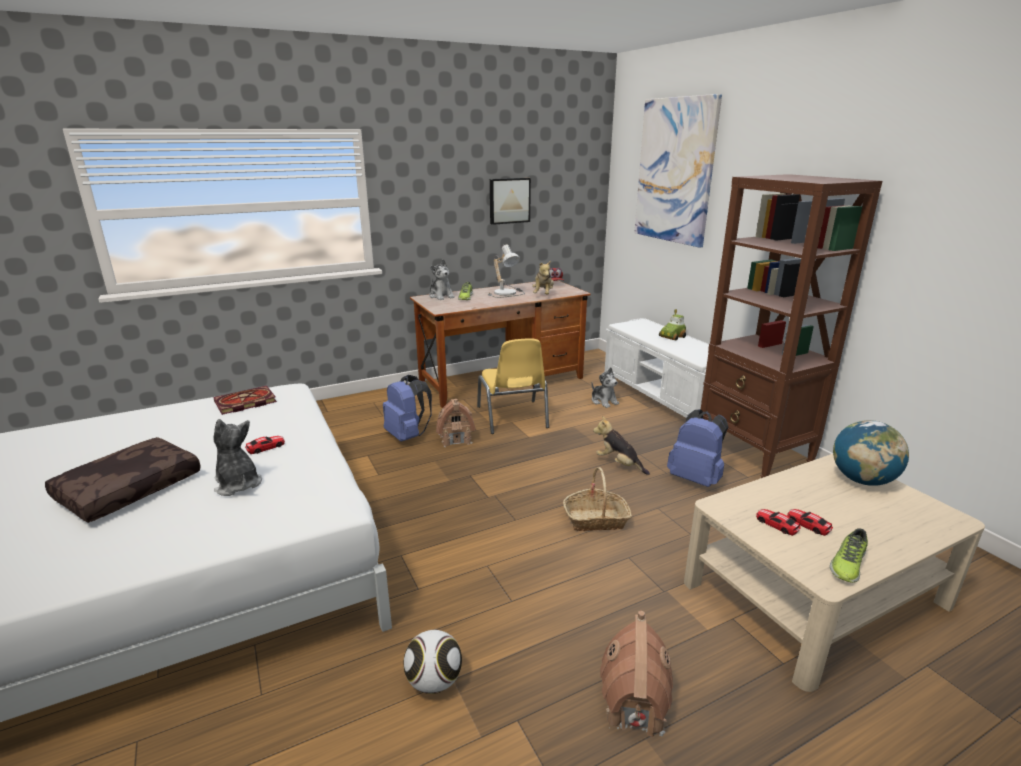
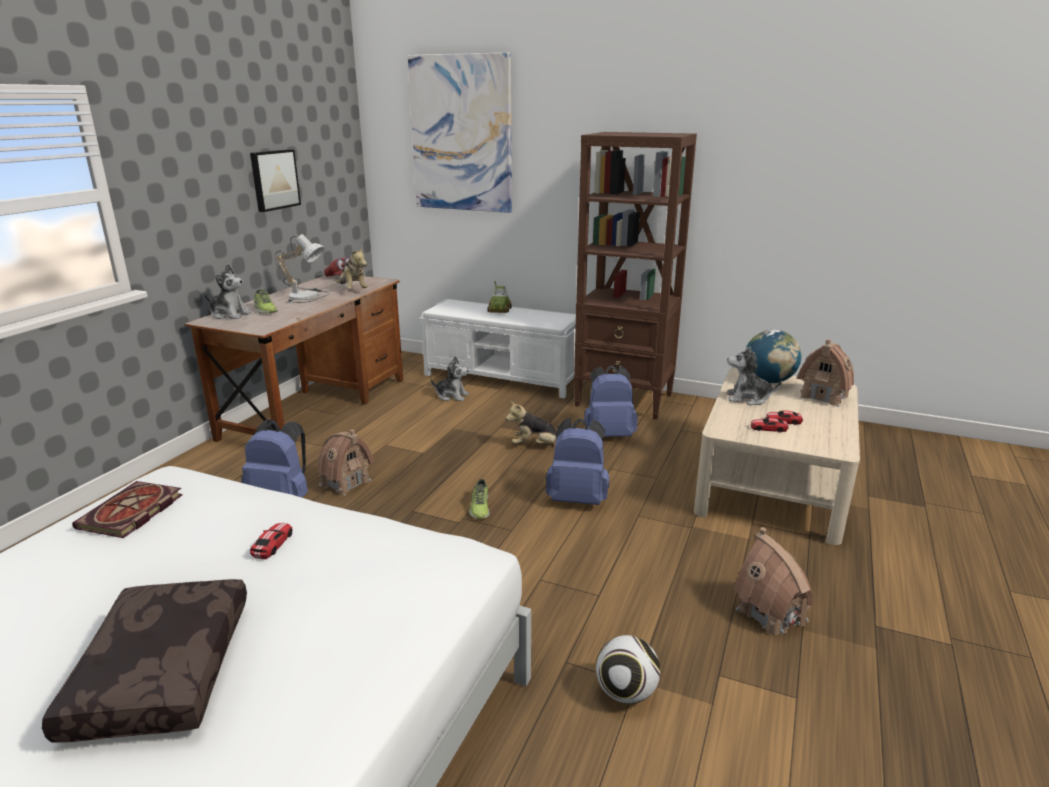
camera: 40 degrees left, 0 degrees up
(238, 484) = (322, 590): plush toy -> plush toy (748, 398)
(512, 417) = (381, 440): yellow chair -> none
(596, 519) = (577, 498): basket -> blue backpack
(847, 564) = (834, 436): shoe -> shoe (479, 507)
(910, 521) = (824, 396): none -> toy house

